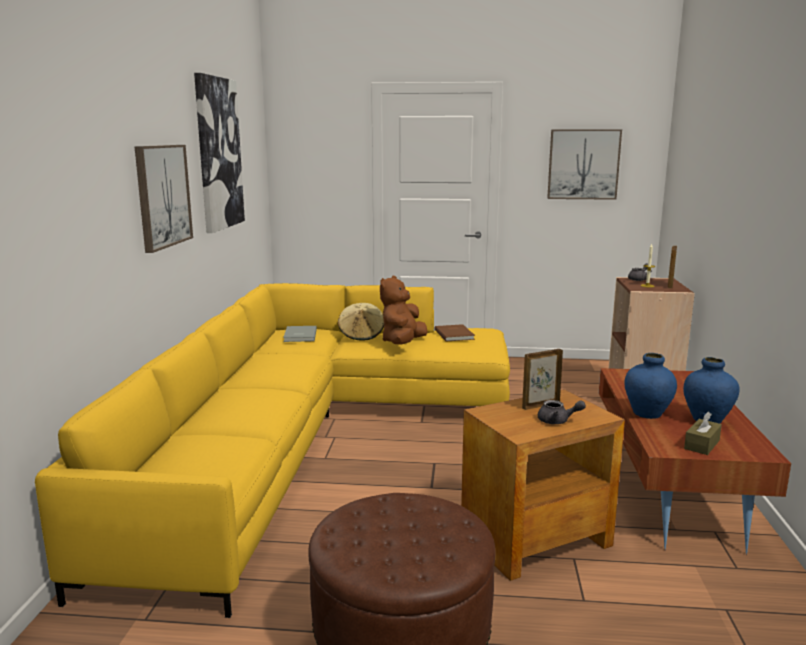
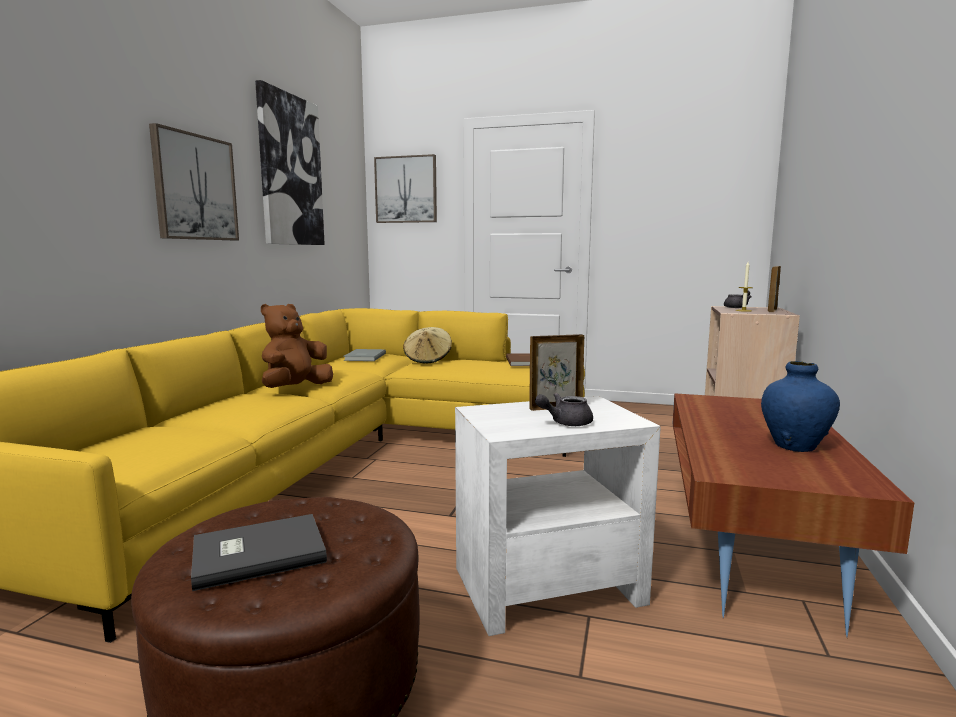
camera: 10 degrees right, 5 degrees down
(390, 542) = (256, 553): none -> grey book
(403, 343) = (464, 366): brown plush toy -> brown plush toy (295, 389)
(534, 539) = (545, 585): brown side table -> white side table
(557, 421) = (565, 423): grey teapot -> grey teapot turned 135 degrees clockwise
(583, 164) = (681, 193): picture -> picture (406, 189)
(647, 413) = (713, 436): blue vase -> none
(702, 444) = (778, 472): brown tissue box -> none

